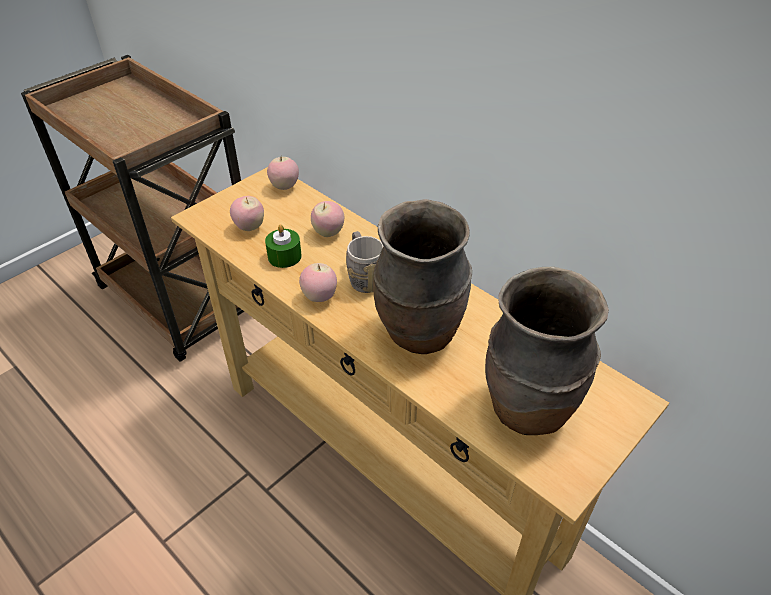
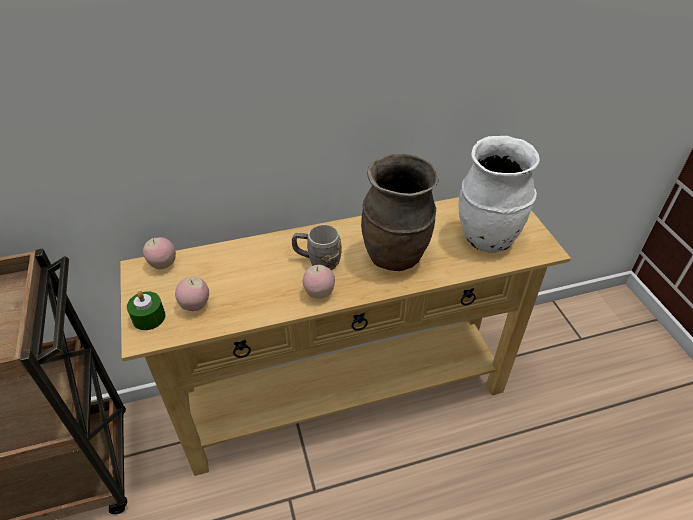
camera: 60 degrees left, 0 degrees up
(284, 256) = (254, 297): green candle -> green candle (149, 317)
(328, 232) = (249, 261): apple -> none
(527, 408) = (486, 239): brown vase -> white vase

